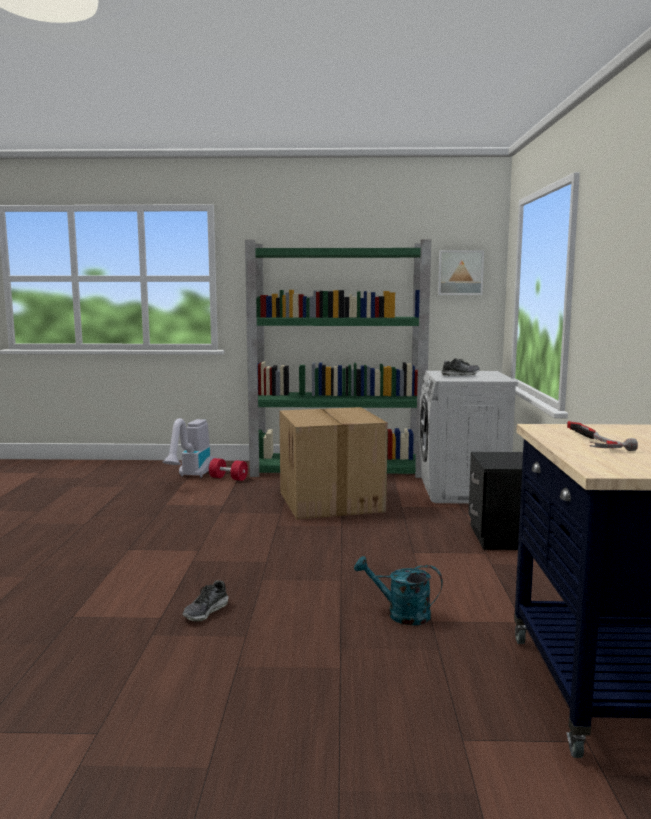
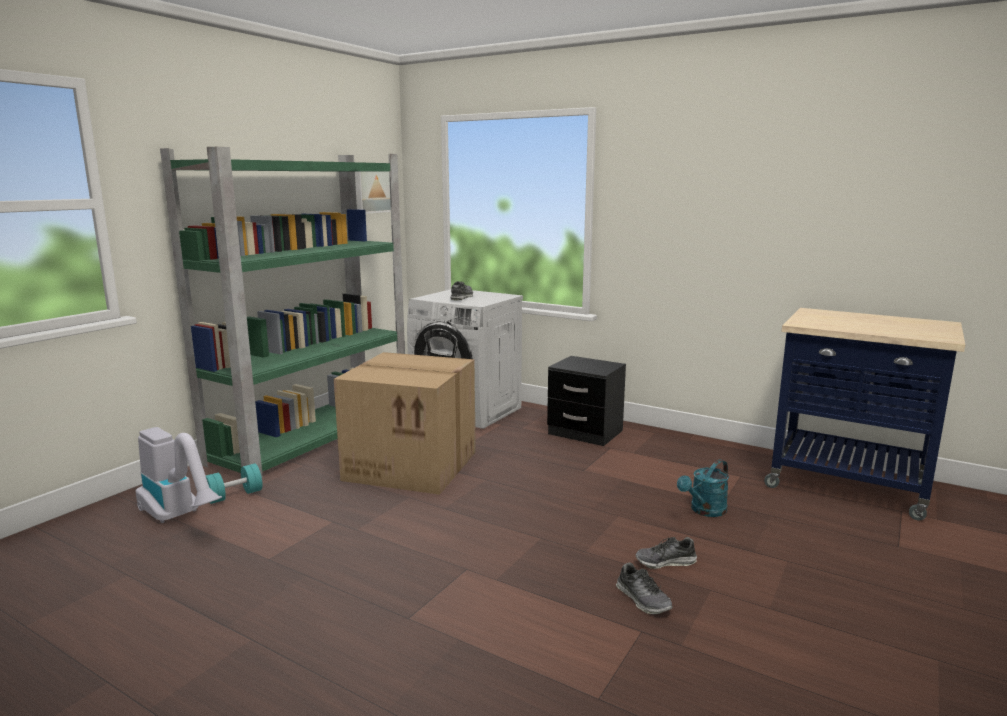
camera: 60 degrees left, 5 degrees up
(228, 478) = (234, 496): red dumbbell -> turquoise dumbbell
(275, 611) = (665, 562): none -> shoe
(590, 440) = (851, 325): hammer -> none

